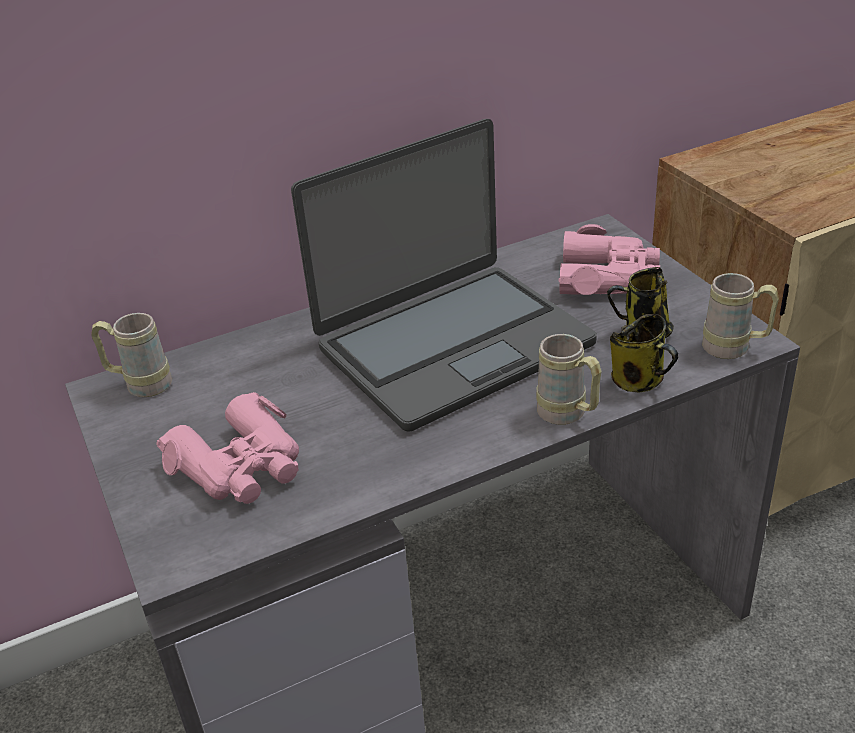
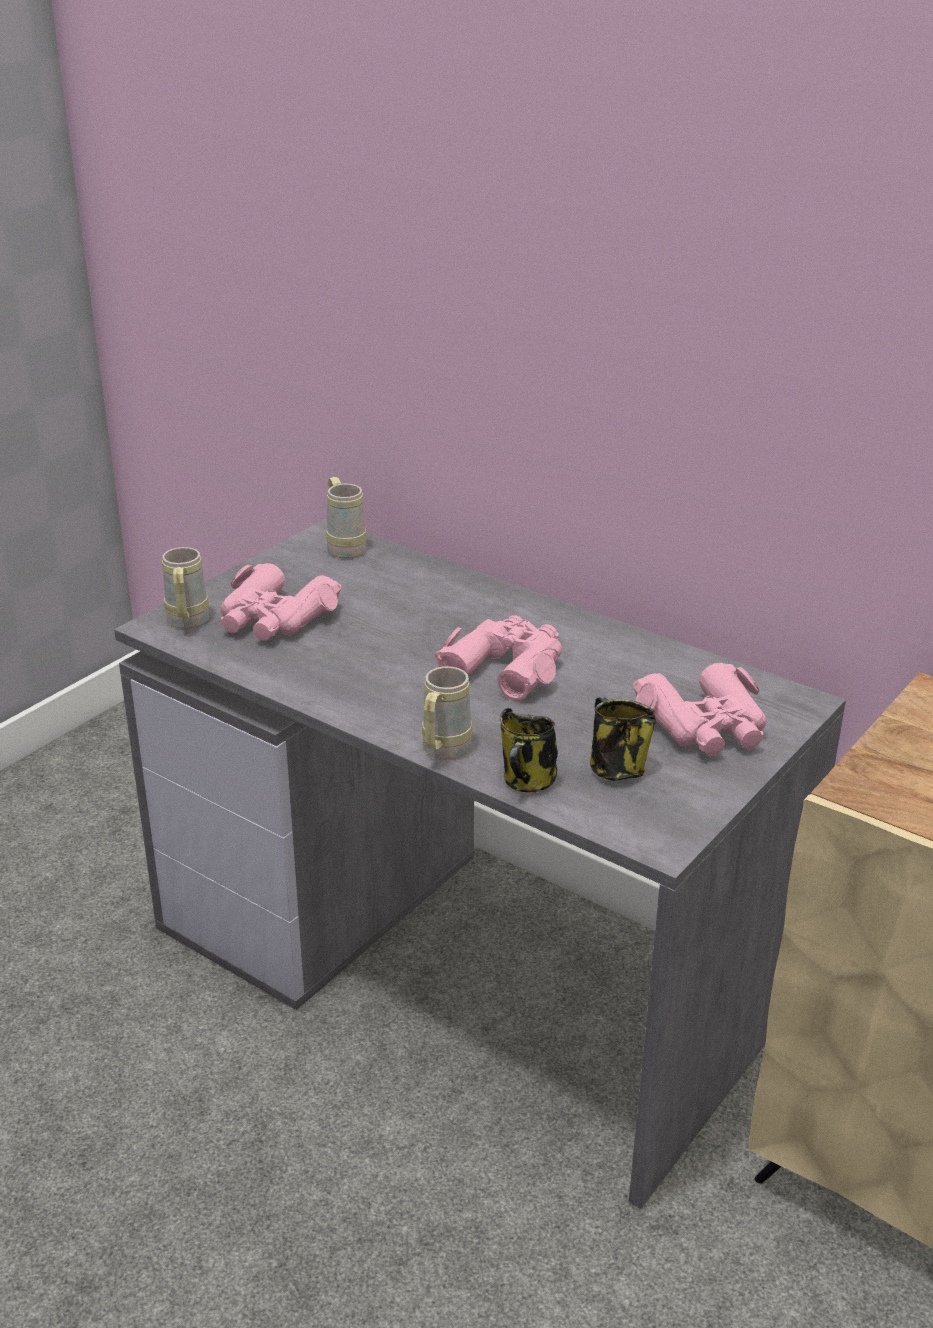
camera: 60 degrees right, 5 degrees down
(452, 345) = (506, 667): laptop -> pink binoculars
(735, 349) = (632, 832): beige mug -> beige mug (187, 623)

